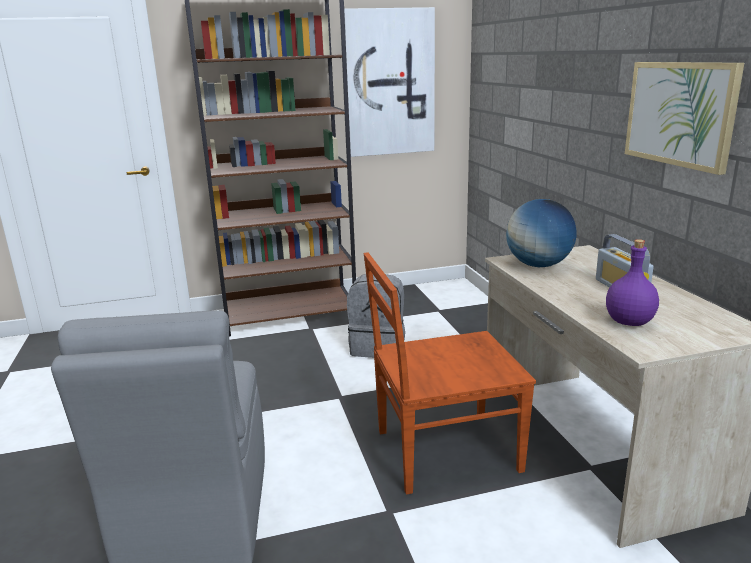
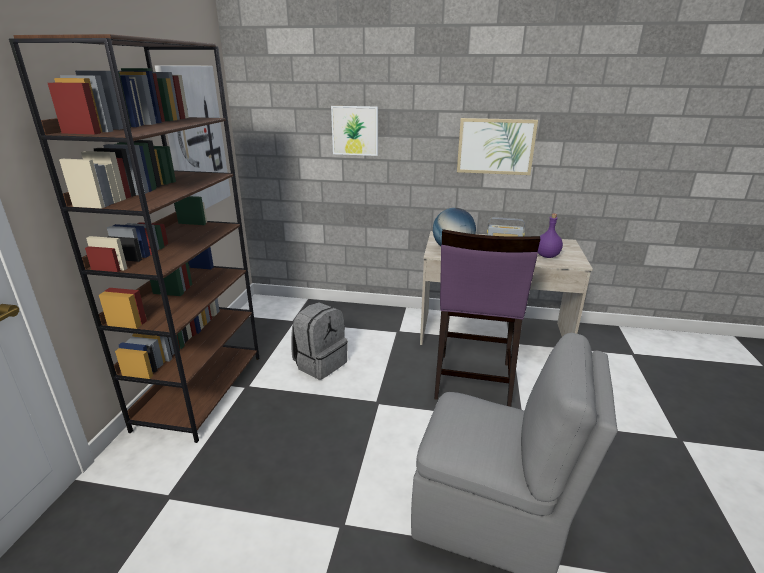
camera: 65 degrees left, 5 degrees up
(443, 451) = (472, 381): brown chair -> purple stool
(543, 82) = (355, 130): none -> picture

